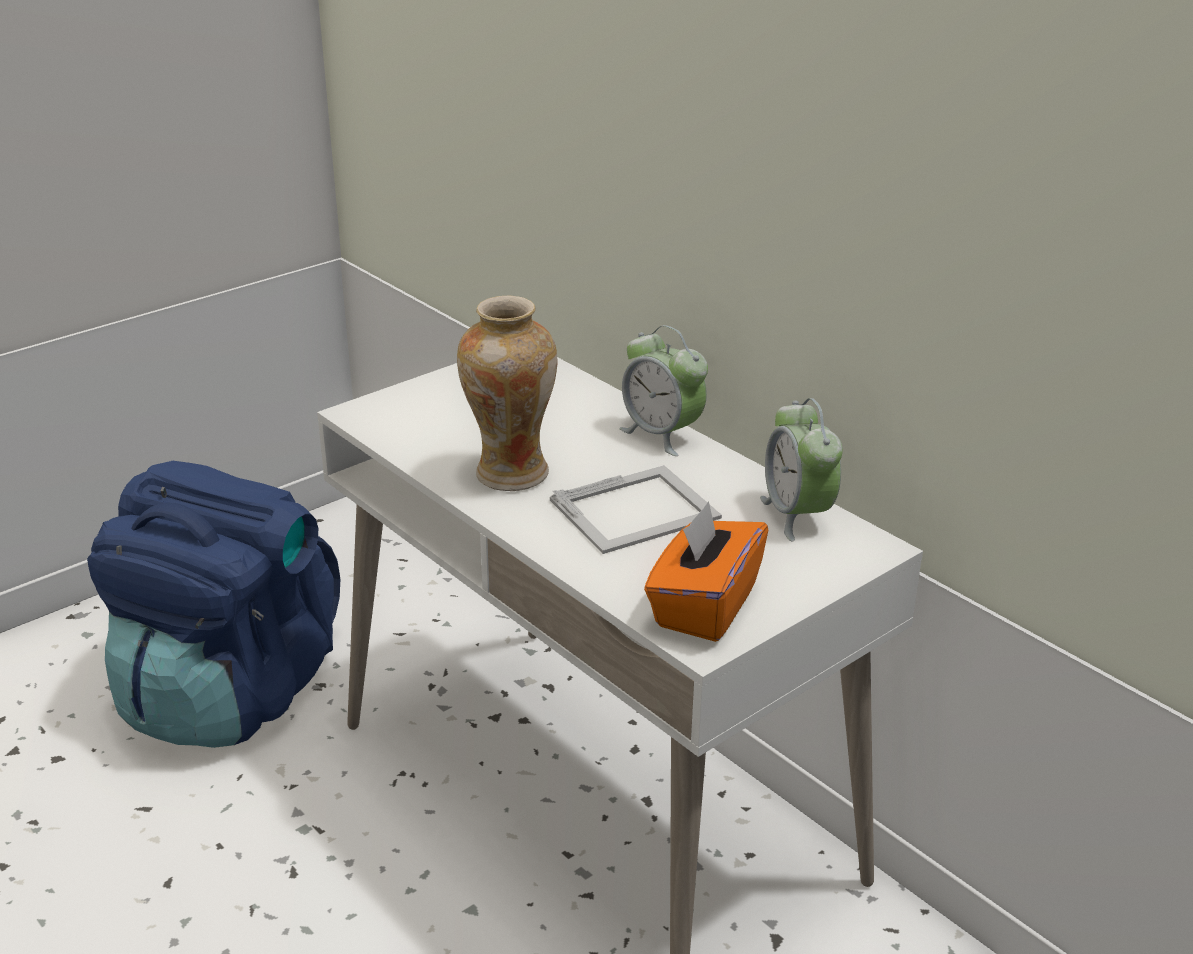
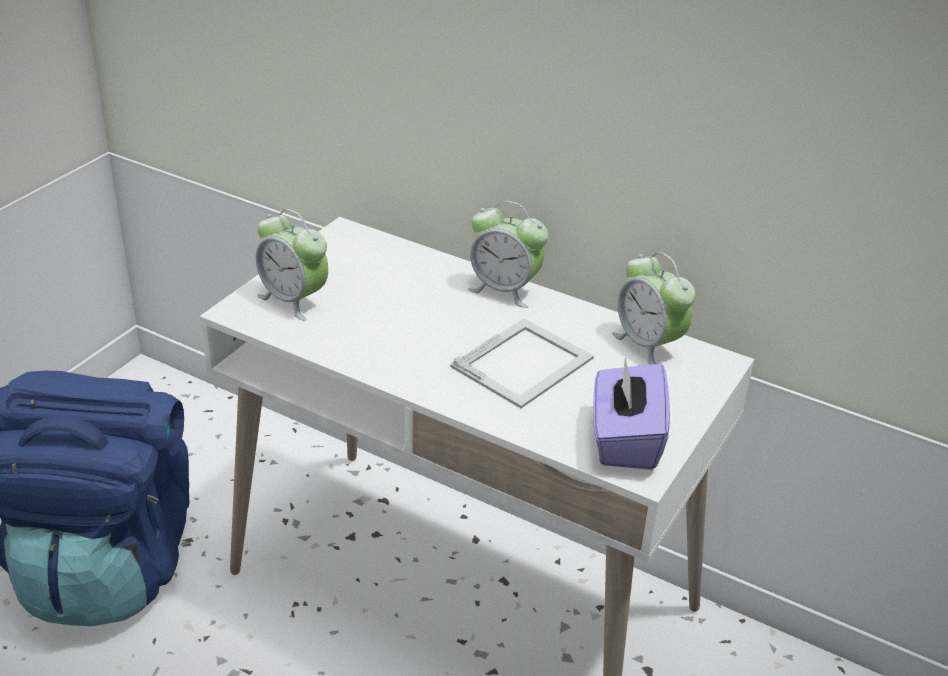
camera: 20 degrees left, 5 degrees up
(422, 411) = (294, 300): none -> alarm clock
(511, 474) = (404, 347): vase -> none
(704, 606) = (625, 440): orange tissue box -> purple tissue box

